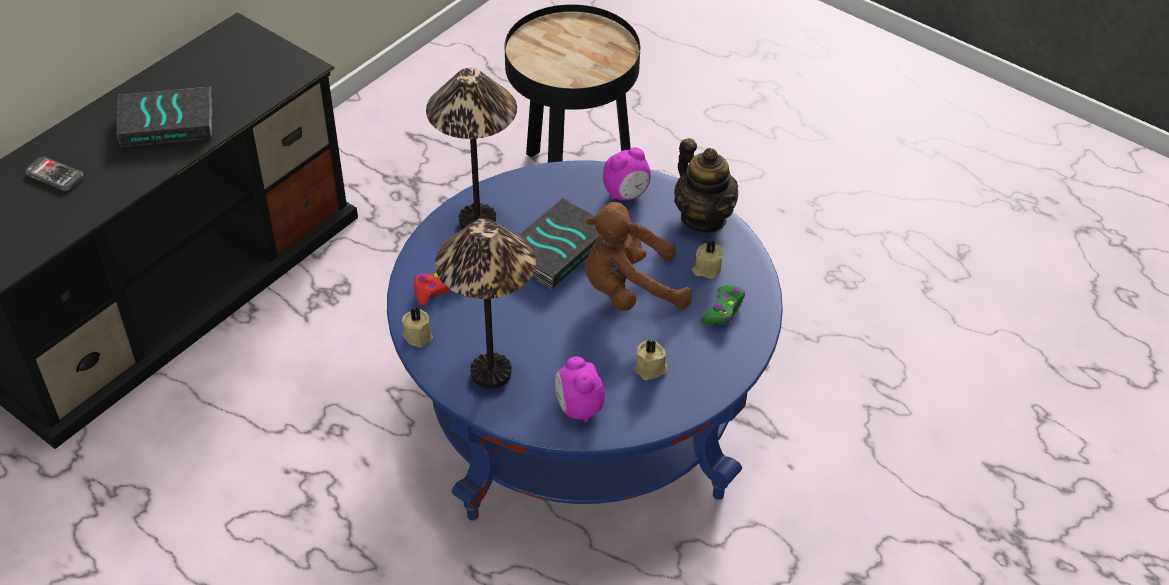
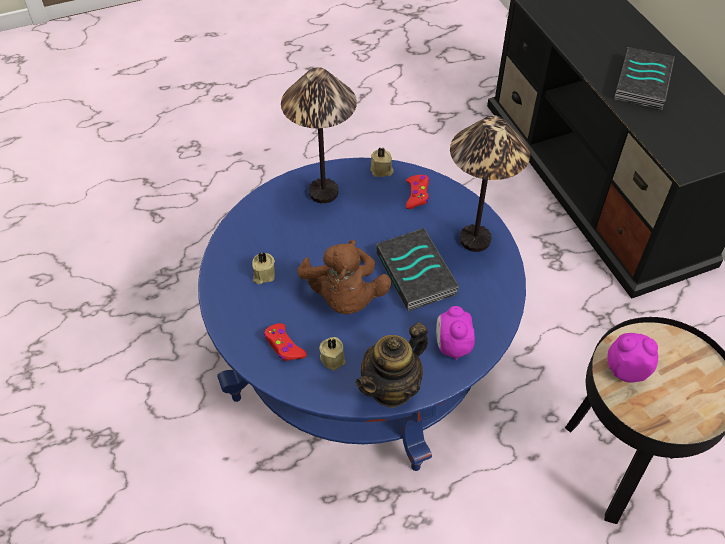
camera: 120 degrees right, 5 degrees up
(55, 175) = (608, 27): phone -> none
(578, 408) = (261, 222): alarm clock -> alarm clock (626, 370)
(629, 291) = (344, 297): brown plush toy -> brown plush toy turned 150 degrees clockwise
(703, 217) = (392, 388): teapot -> teapot turned 45 degrees counterclockwise
(723, 310) = (284, 346): green game controller -> red game controller

